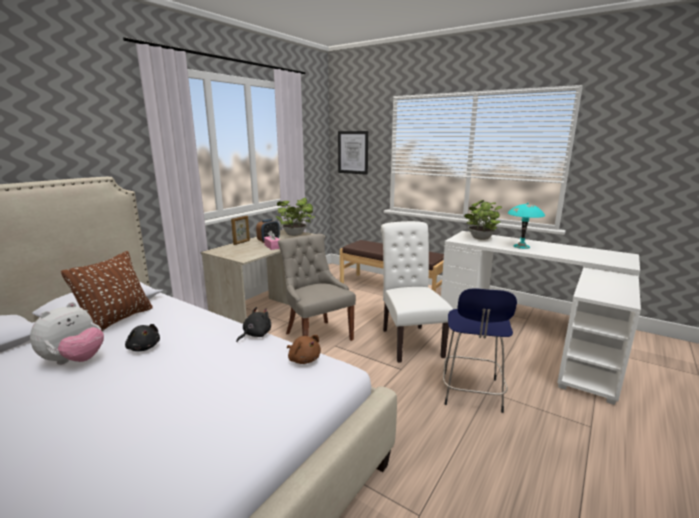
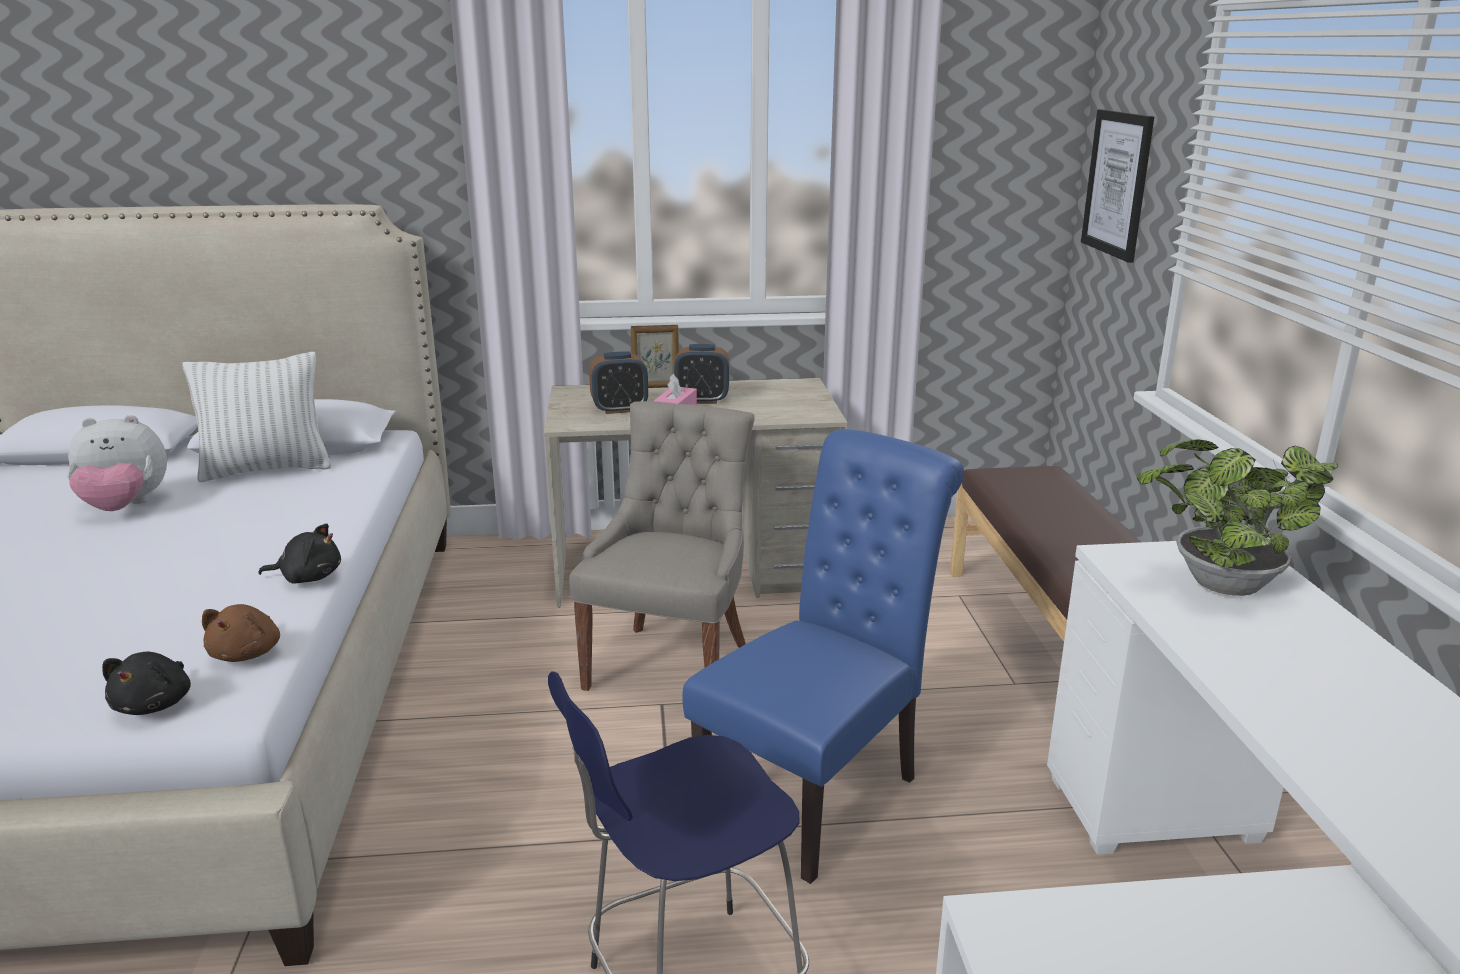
camera: 50 degrees right, 5 degrees up
(117, 320) = (267, 470): brown pillow -> white pillow
(144, 347) = (195, 525): black plush toy -> black plush toy (155, 704)
(249, 250) = (620, 409): none -> alarm clock
(296, 235) = (793, 401): potted plant -> none
(409, 340) = (819, 791): white chair -> blue chair
(521, 246) = (1282, 672): turquoise table lamp -> none

